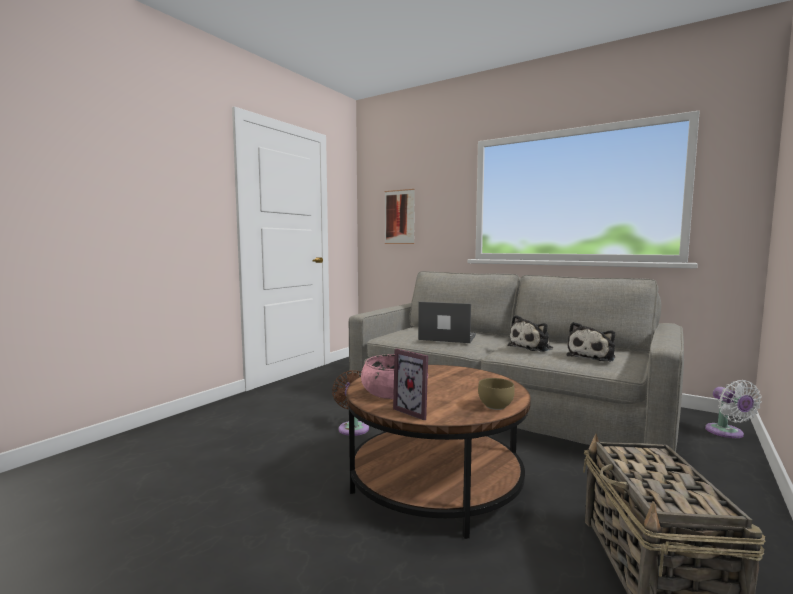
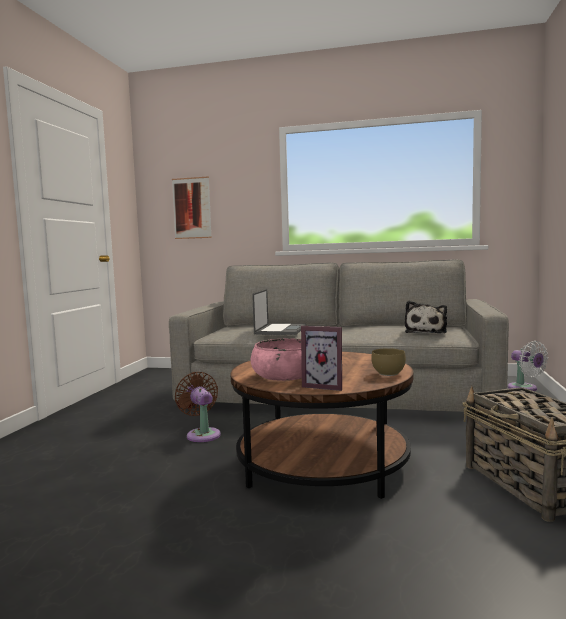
camera: 20 degrees left, 0 degrees up
(446, 337) = (280, 330): laptop -> laptop turned 105 degrees clockwise
(532, 347) = (369, 330): plush toy -> none

